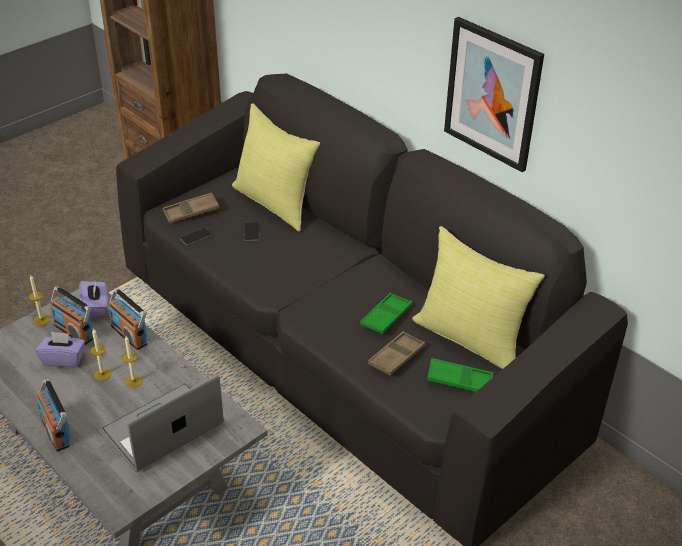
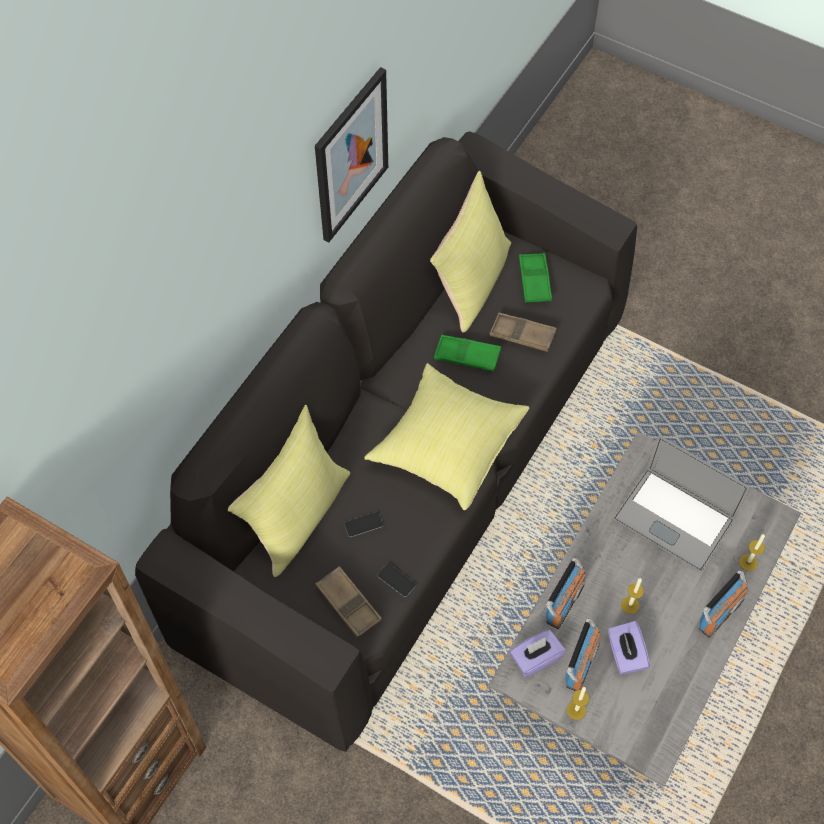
camera: 105 degrees left, 20 degrees up
(134, 381) = (627, 570): candle -> candle (748, 562)
(299, 285) = (446, 445): none -> yellow pillow

